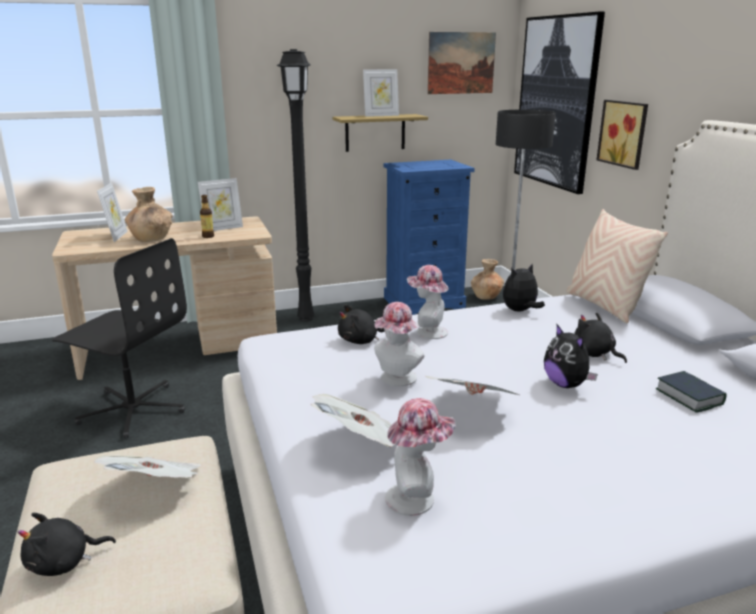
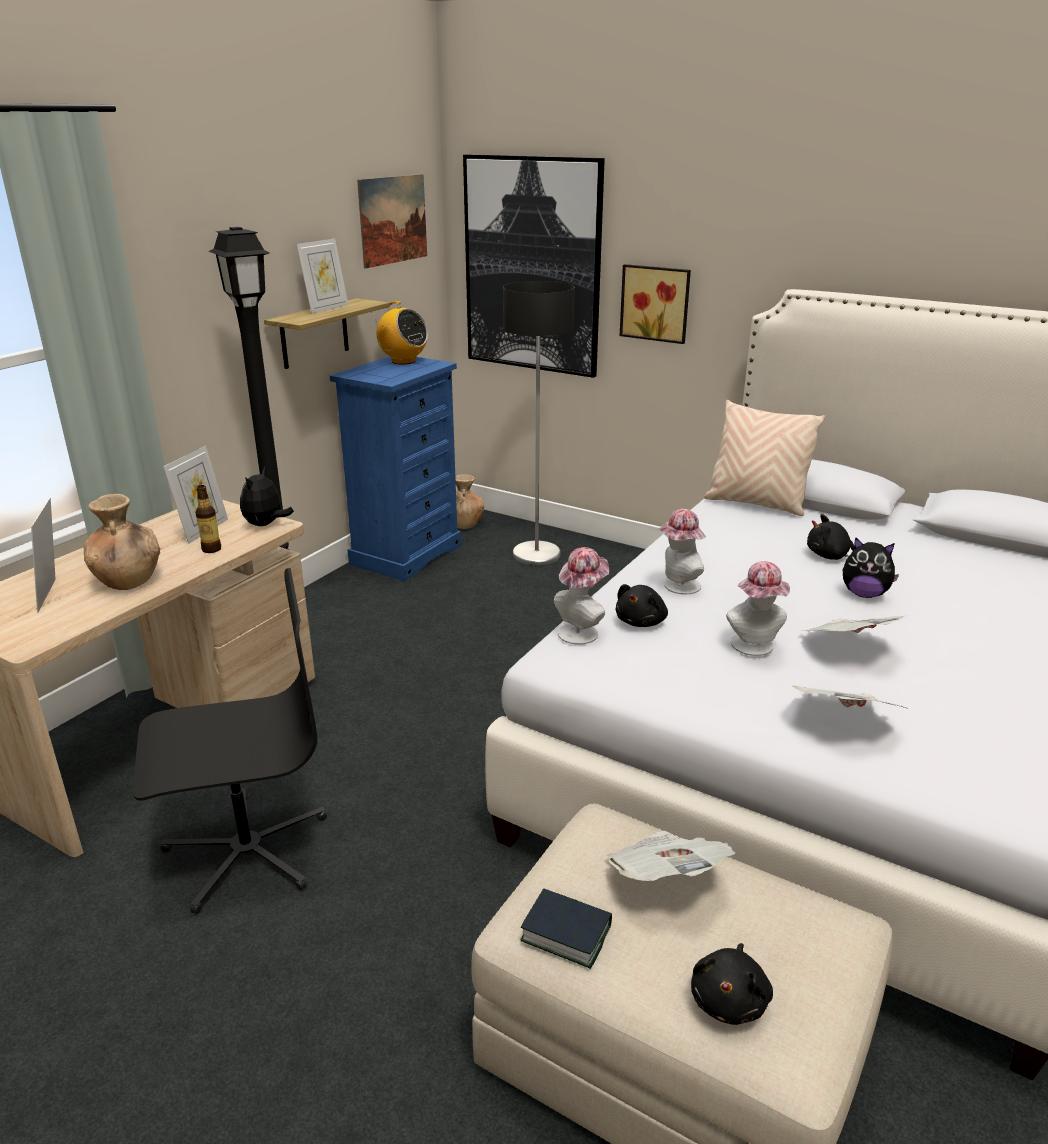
camera: 40 degrees left, 5 degrees up
(116, 236) = (54, 594): picture frame -> picture frame turned 150 degrees counterclockwise
(416, 498) = (955, 743): hat -> hat (581, 631)
(443, 162) = (403, 361): none -> radio
(520, 311) = (705, 533): plush toy -> plush toy (266, 525)
(689, 396) = (943, 569): book -> book (566, 933)

